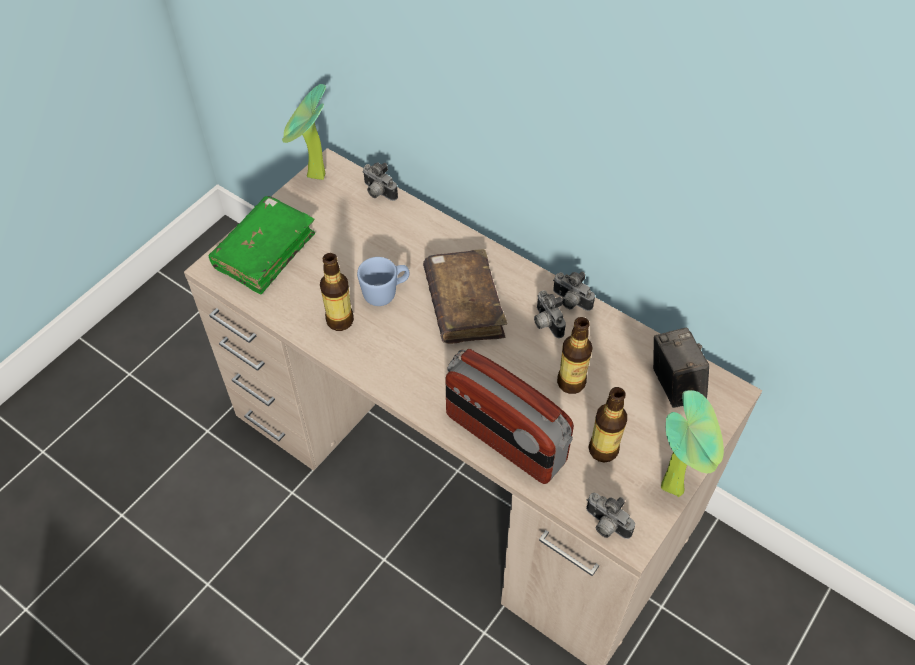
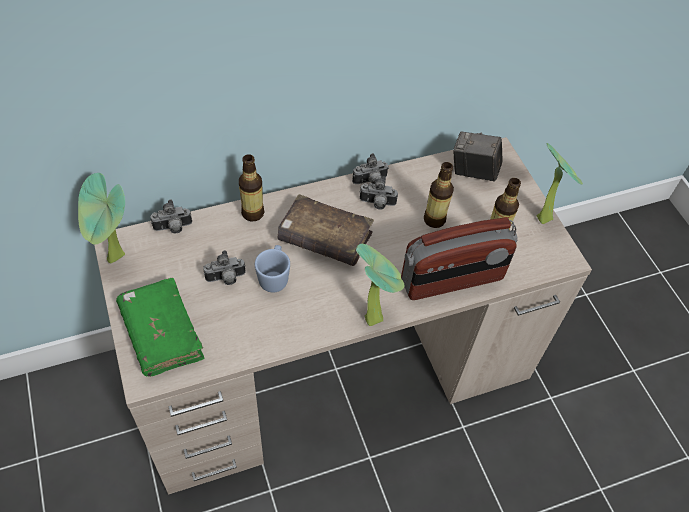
camera: 60 degrees left, 0 degrees up
(340, 320) = (275, 319): bottle -> bottle (252, 213)
(405, 395) = (375, 316): none -> potted plant
(605, 525) = (550, 266): camera -> camera (226, 279)

